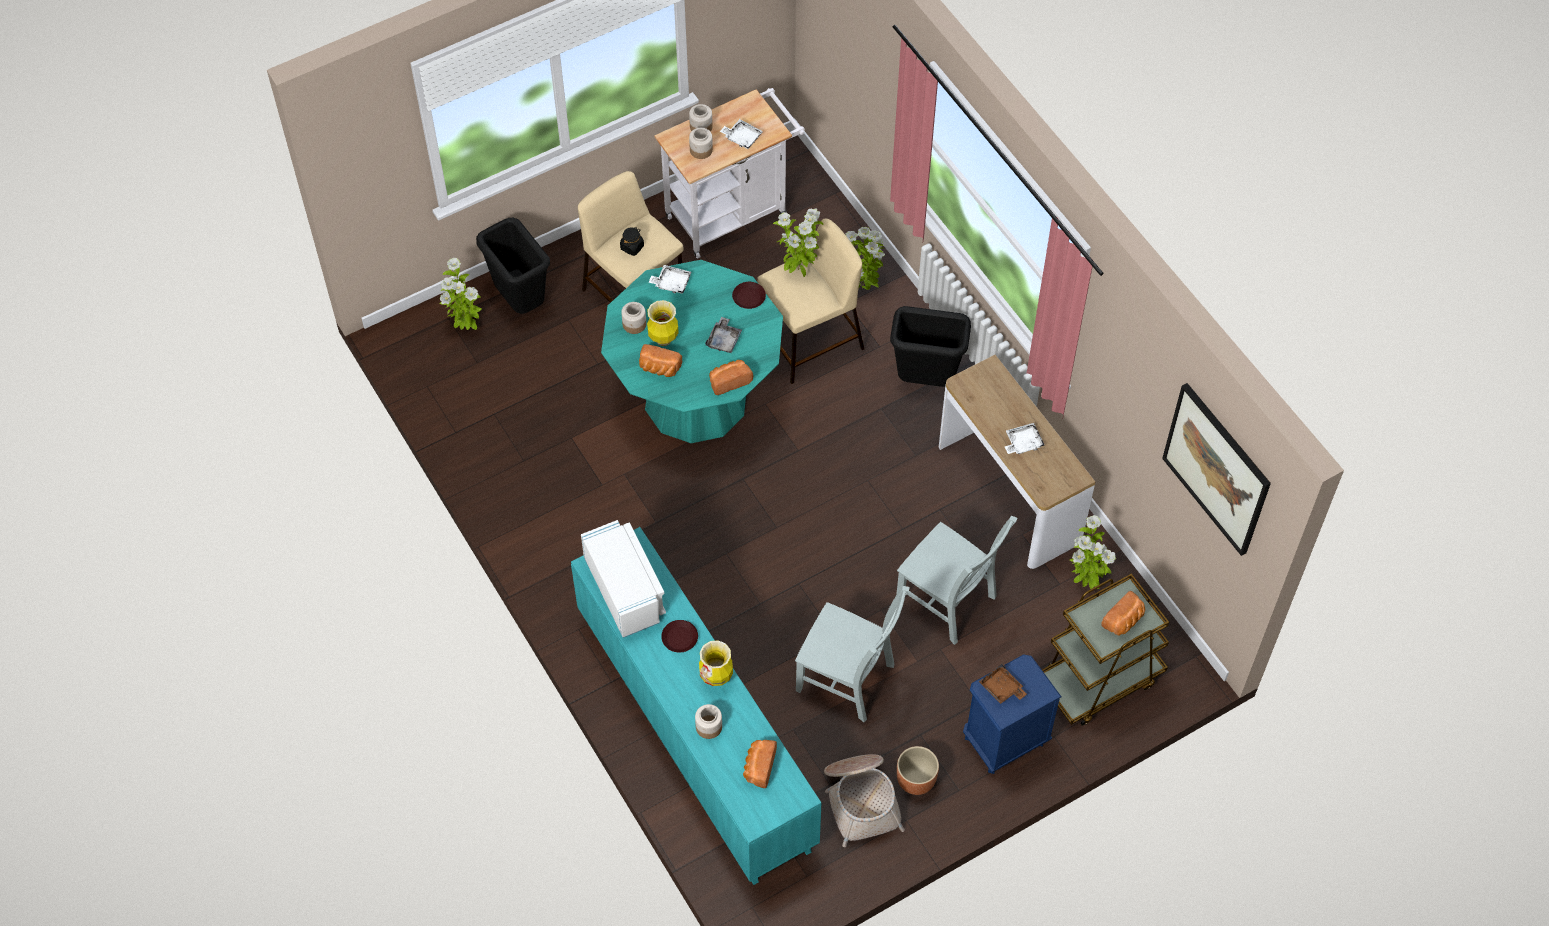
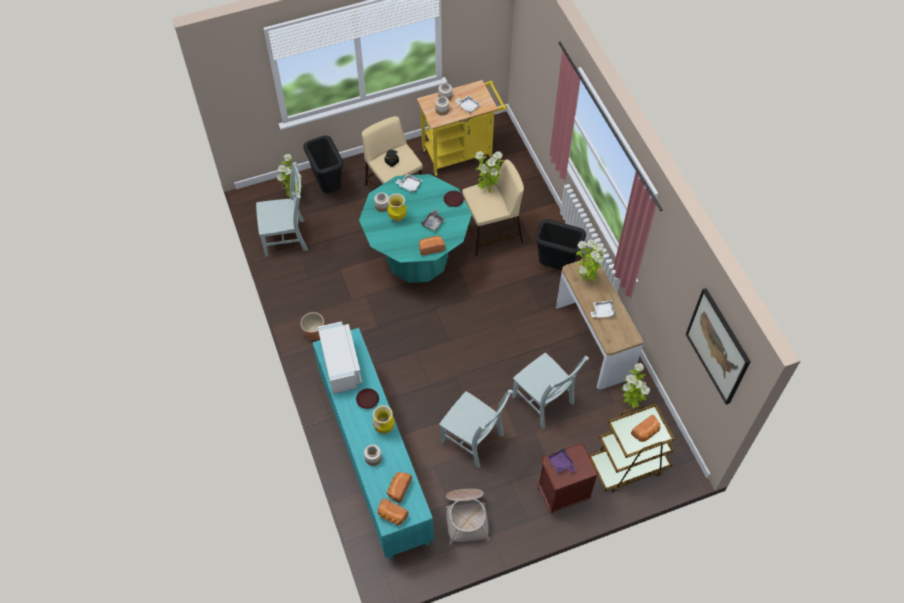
camera: 10 degrees right, 0 degrees up
(471, 398) = (287, 237): none -> grey chair
(659, 368) = (391, 234): bread -> bread (391, 516)
(732, 212) = (461, 152): white cart -> yellow cart
(863, 287) = (529, 206): potted plant -> potted plant (586, 279)
(915, 780) = (502, 509): brown planter -> brown planter (314, 332)
(1001, 688) = (561, 463): brown tray -> purple tray
(1004, 740) = (562, 493): blue nightstand -> brown nightstand

